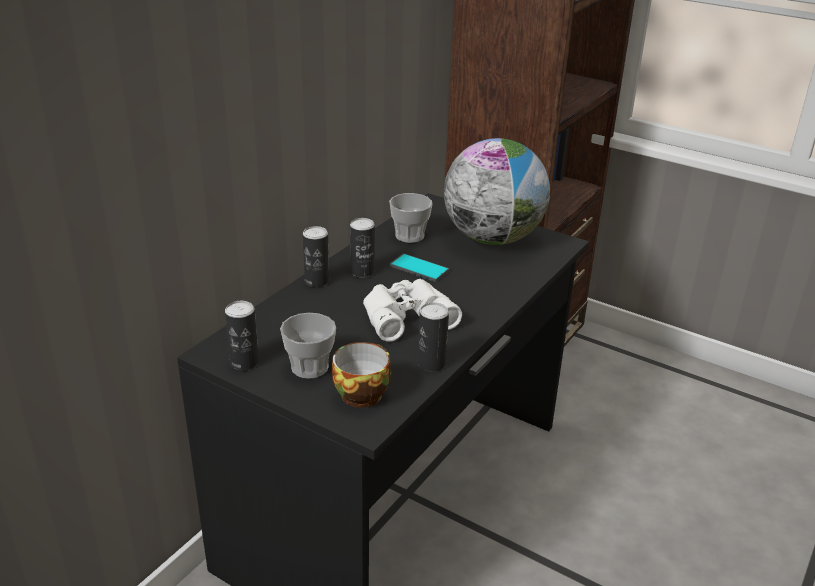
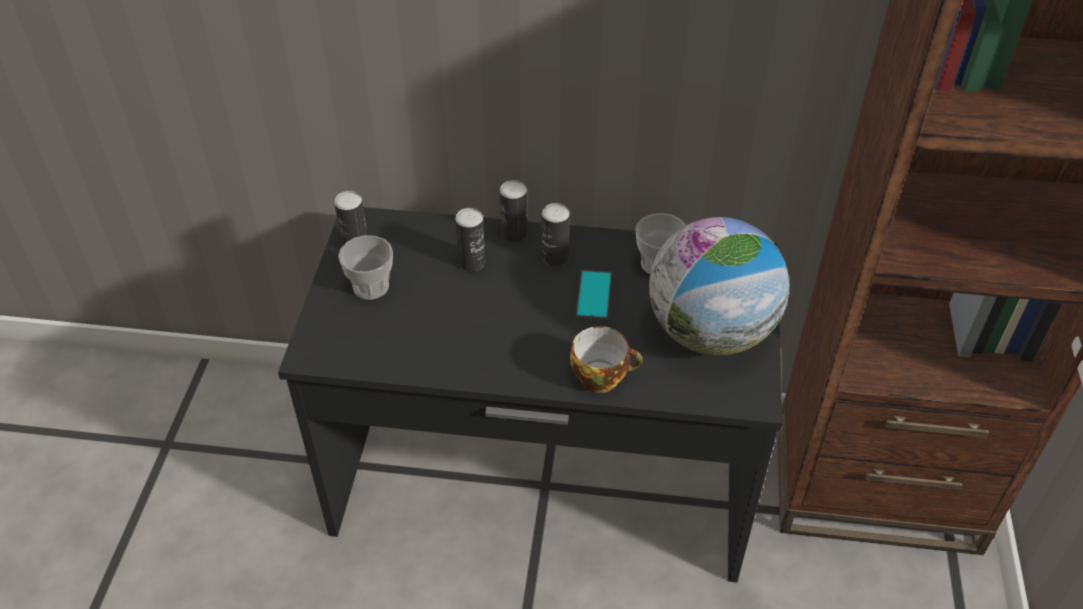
camera: 65 degrees right, 15 degrees up
(361, 393) = (352, 334): cup -> cup (602, 376)
(405, 314) = (496, 317): white binoculars -> none
(431, 363) = (424, 365): can -> can (472, 262)

